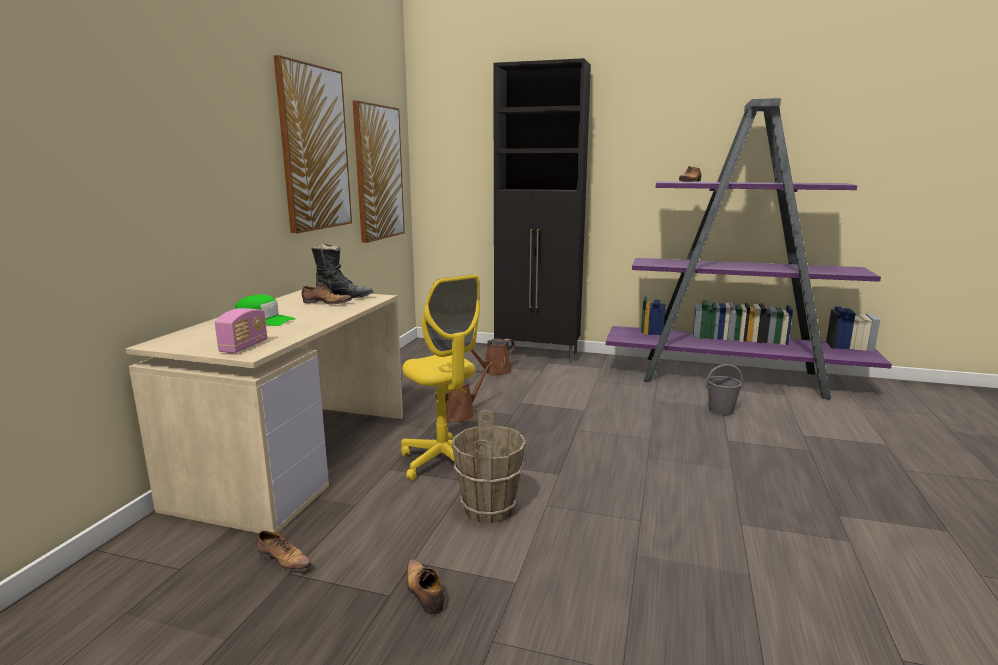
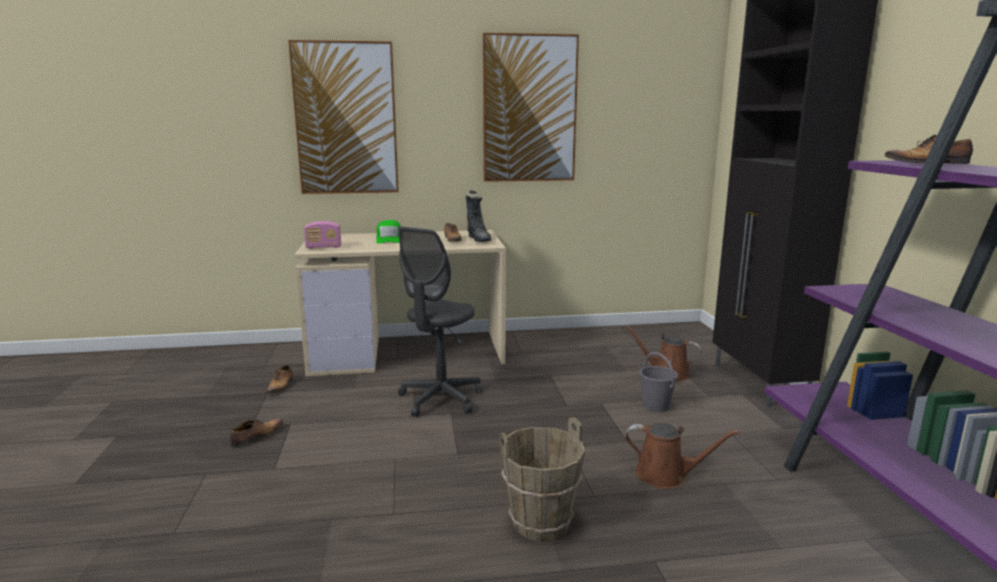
camera: 65 degrees right, 0 degrees up
(378, 173) = (642, 132): picture -> picture (346, 119)
(444, 461) = (440, 399): yellow office chair -> grey office chair
(460, 414) = (539, 383): brown watering can -> brown watering can (666, 476)
(489, 509) = (374, 435): brown bucket -> brown bucket (541, 523)
(721, 410) = (764, 547): grey bucket -> grey bucket (656, 406)

